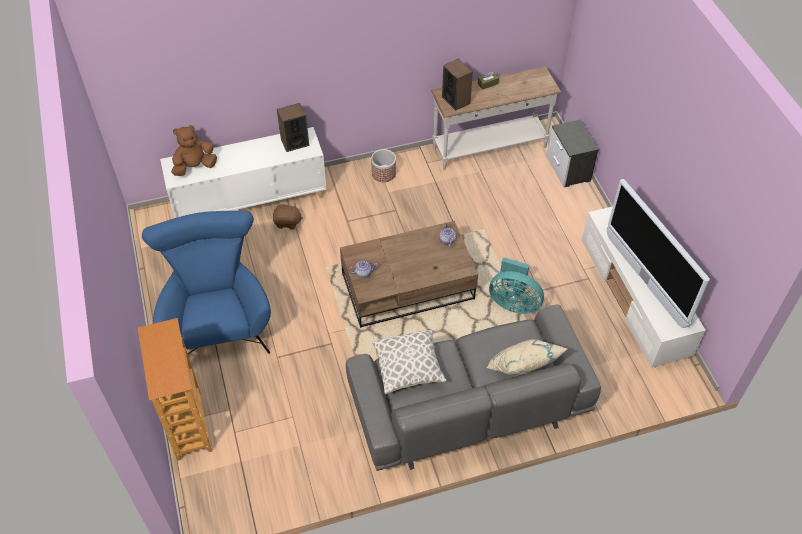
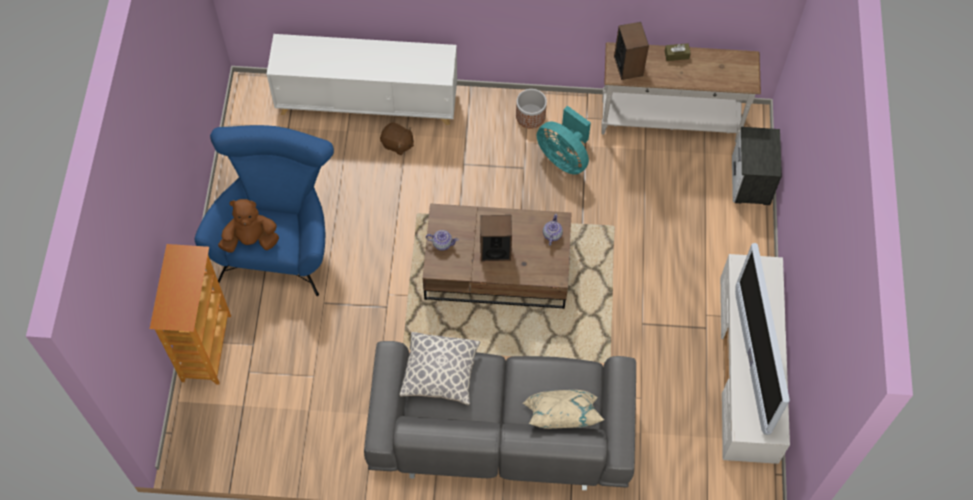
camera: 20 degrees right, 10 degrees up
(195, 167) = (306, 56): brown plush toy -> brown plush toy (251, 240)
(295, 142) = (427, 59): speaker -> speaker (495, 250)
(513, 302) = (606, 328): turquoise fan -> turquoise fan (564, 157)

